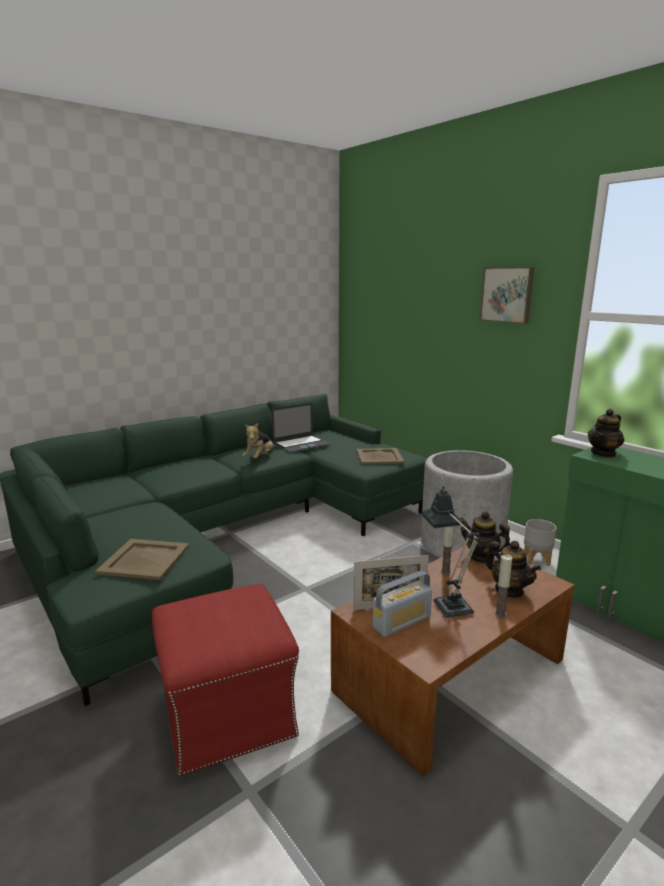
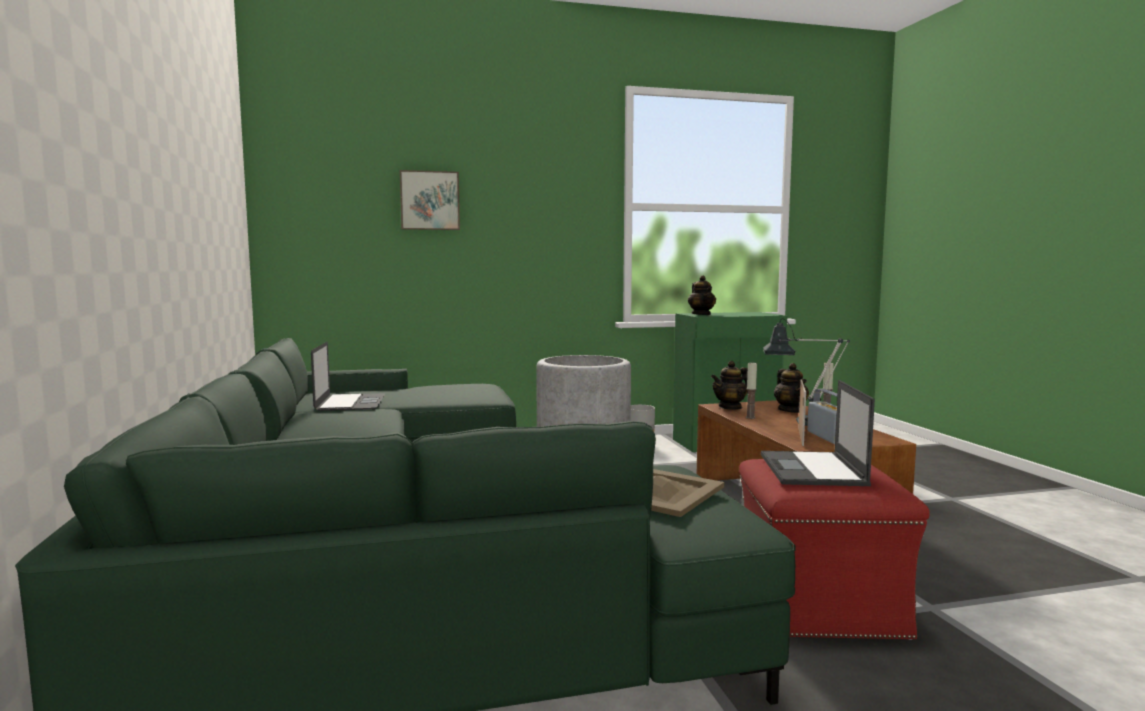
camera: 65 degrees left, 10 degrees down
(222, 612) = (812, 470): none -> laptop
(260, 457) = (362, 420): plush toy -> none
(379, 456) = (463, 390): beige tray -> none
(507, 294) = (547, 188): picture -> picture (429, 200)
(509, 590) = (790, 410): teapot -> teapot turned 90 degrees clockwise

